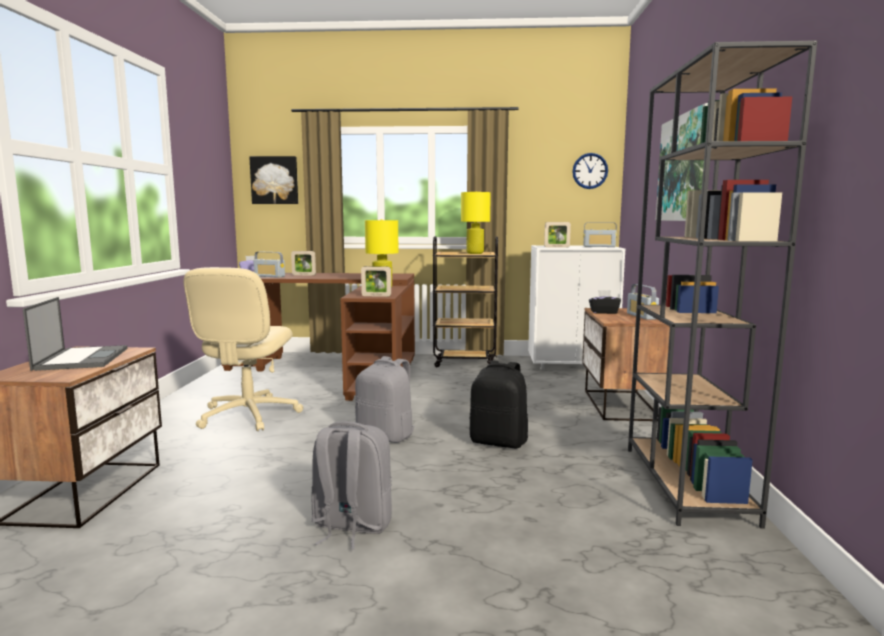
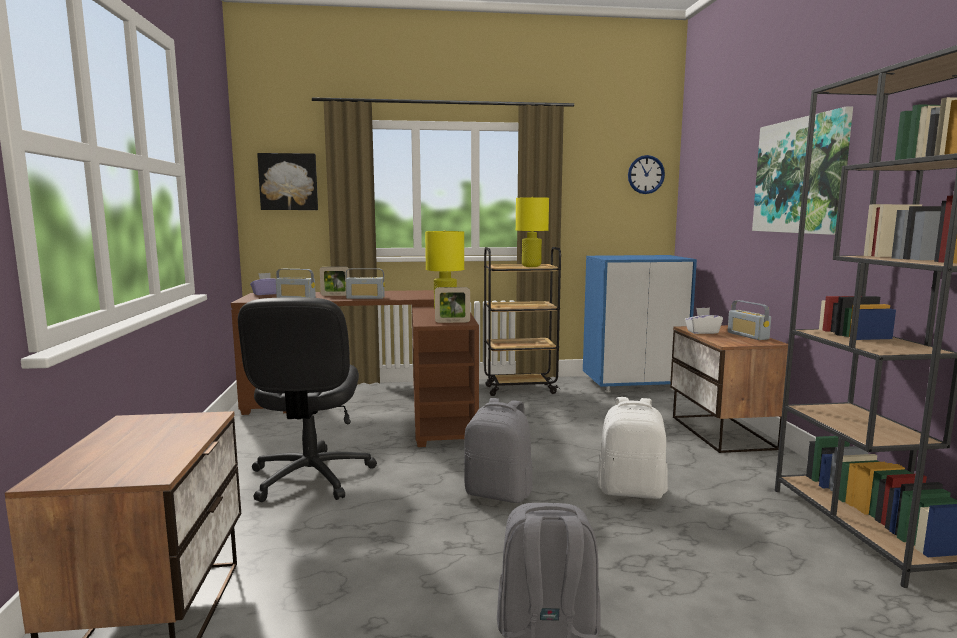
camera: 10 degrees left, 0 degrees up
(82, 358) = (148, 437): laptop -> none
(248, 415) = (311, 476): beige office chair -> black office chair
(499, 442) = (631, 491): black backpack -> white backpack
(556, 247) = (623, 258): picture frame -> none
(571, 364) = (634, 385): white cabinet -> blue cabinet
(599, 246) = (663, 257): radio -> radio (365, 298)
(603, 312) = (702, 332): black tissue box -> white tissue box

